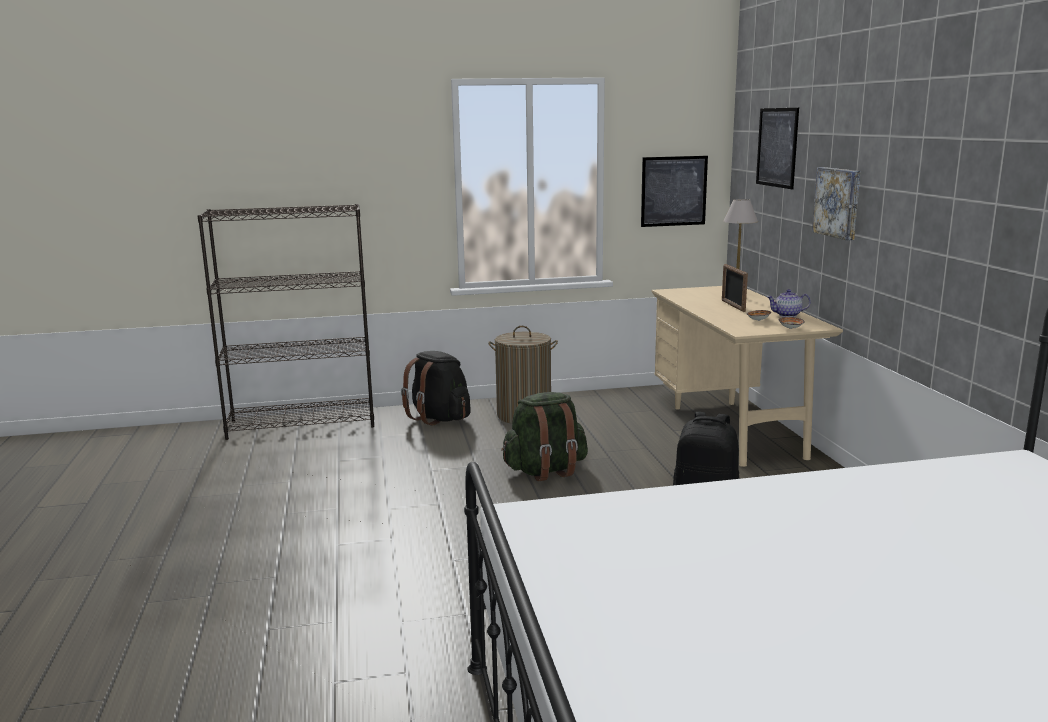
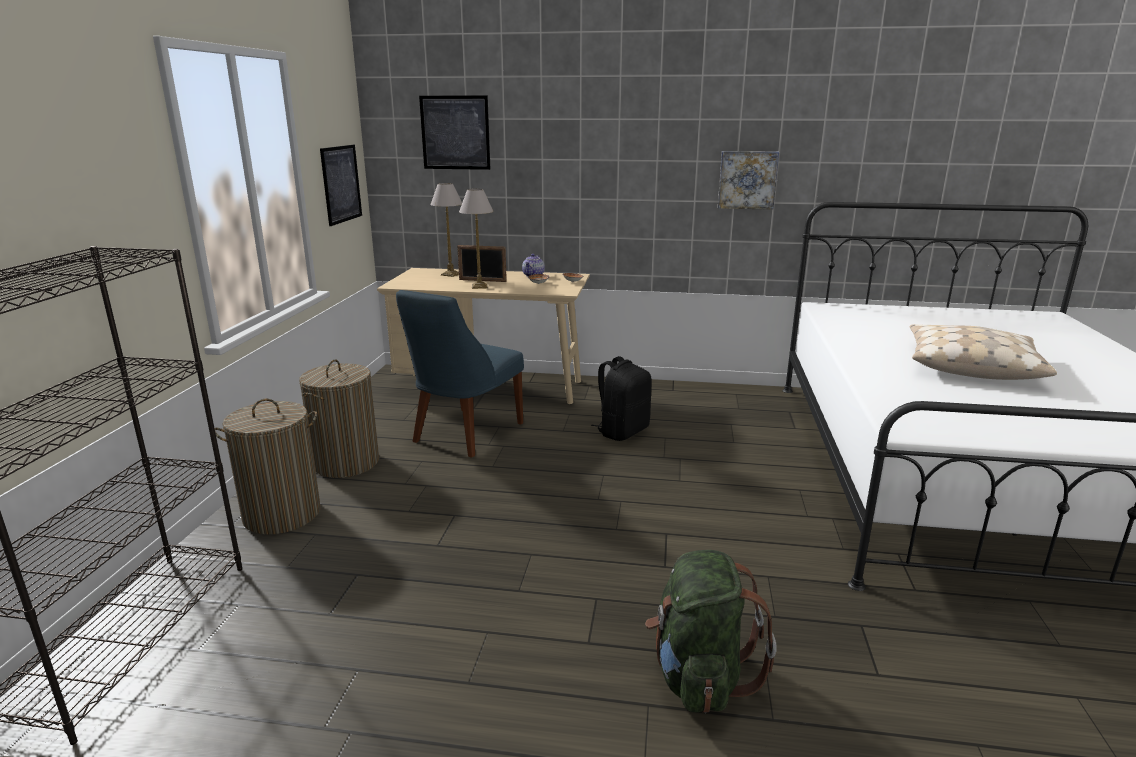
camera: 70 degrees left, 5 degrees up
(439, 418) = (282, 514): black backpack -> laundry basket
(545, 471) = (504, 480): green backpack -> green backpack (699, 676)
(615, 439) = (464, 434): none -> blue chair
(710, 308) = (480, 286): none -> table lamp
(838, 202) = (563, 175): picture -> picture (747, 180)
(842, 565) = (970, 366): none -> beige pillow

